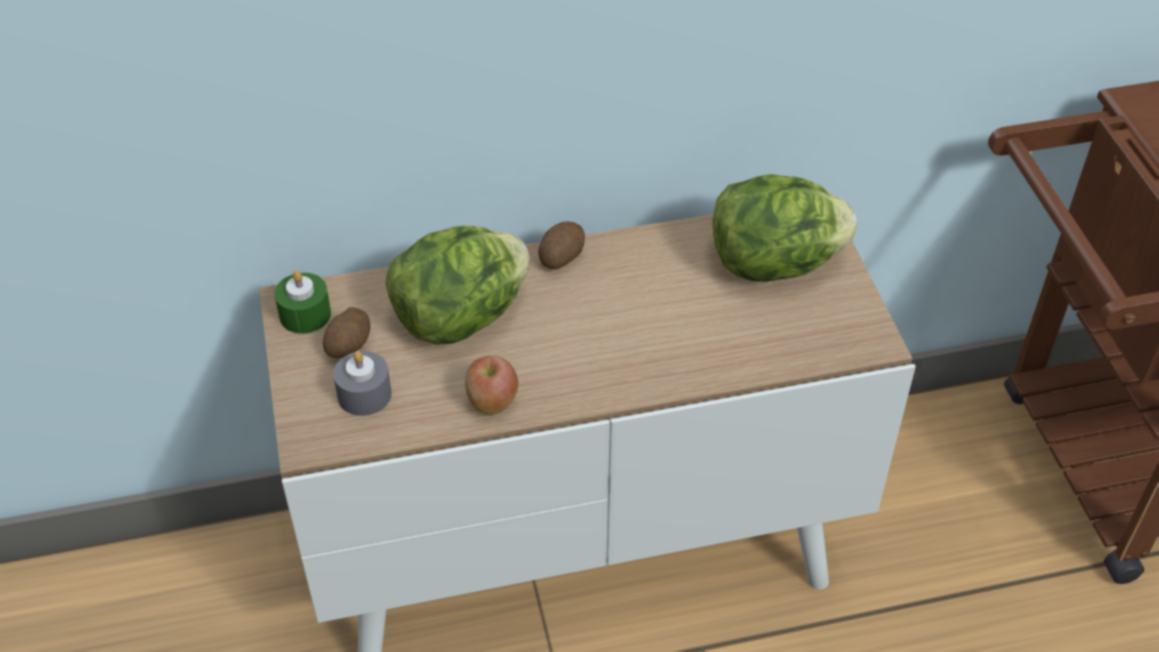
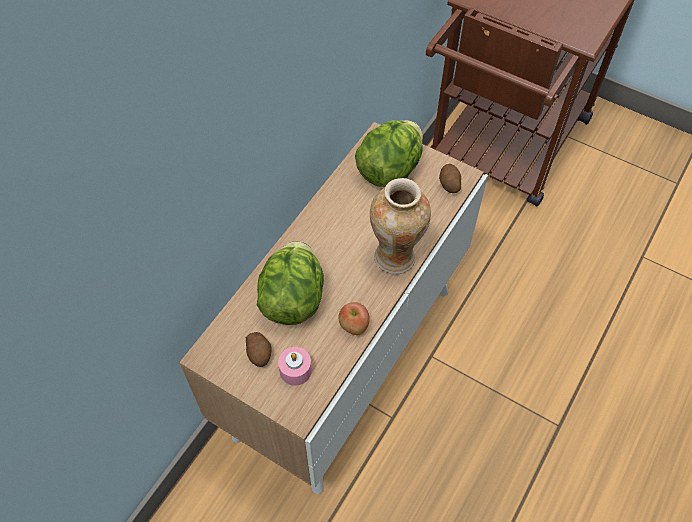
camera: 45 degrees left, 10 degrees up
(305, 314) = (220, 356): green candle -> none
(364, 394) = (295, 370): grey candle -> pink candle
(560, 256) = (300, 234): potato -> potato (449, 184)
(648, 367) = (396, 257): none -> vase

